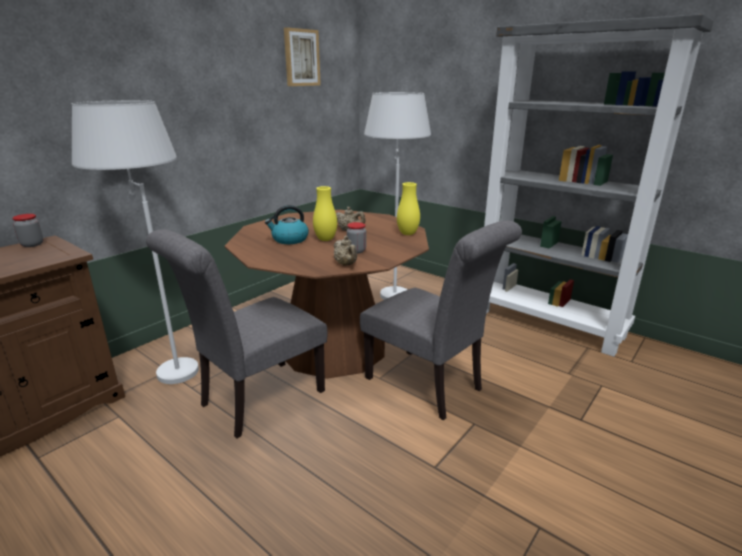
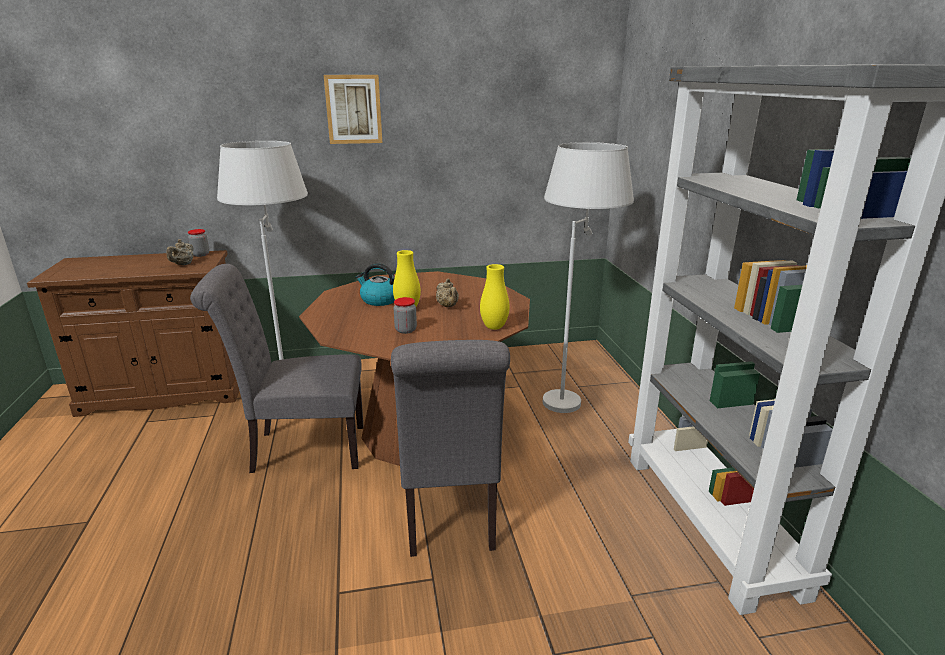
camera: 40 degrees right, 0 degrees up
(301, 58) = (520, 94): picture -> picture (353, 109)
(346, 264) = (367, 341): beige teapot -> beige teapot (183, 264)

